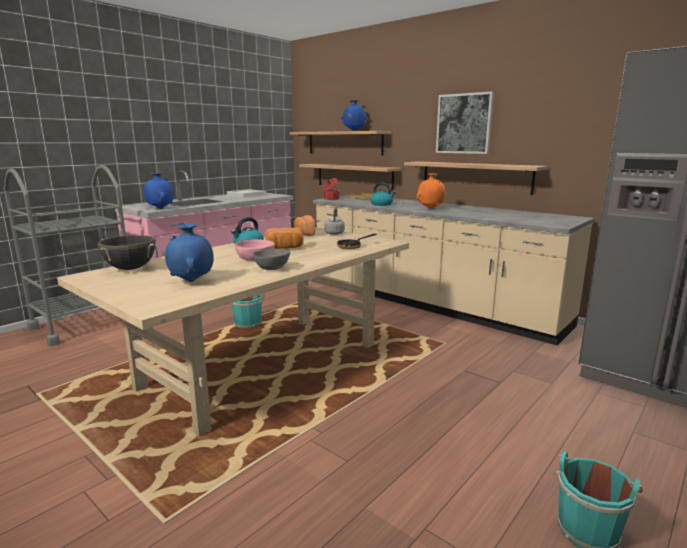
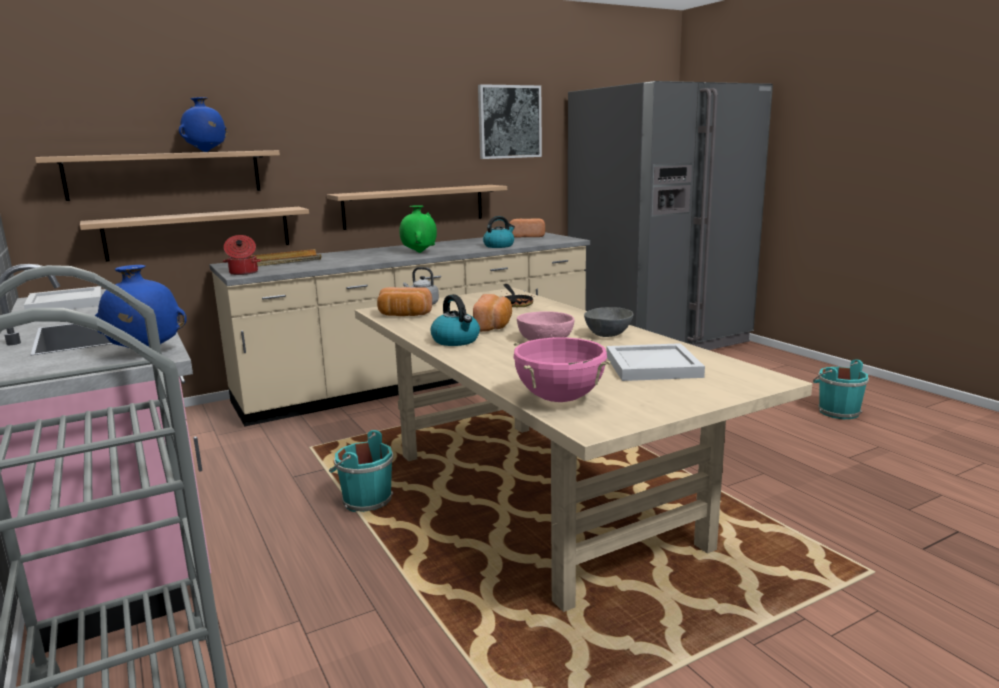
camera: 70 degrees left, 0 degrees up
(130, 269) = (560, 399): black cooking pot -> pink cooking pot
(192, 281) = (653, 366): blue vase -> white tray
(382, 204) = (350, 261): kettle -> kettle (499, 246)
(430, 208) = (419, 252): orange vase -> green vase
(464, 123) = (390, 138): picture -> picture (509, 122)
(552, 217) = (527, 236): none -> bread

